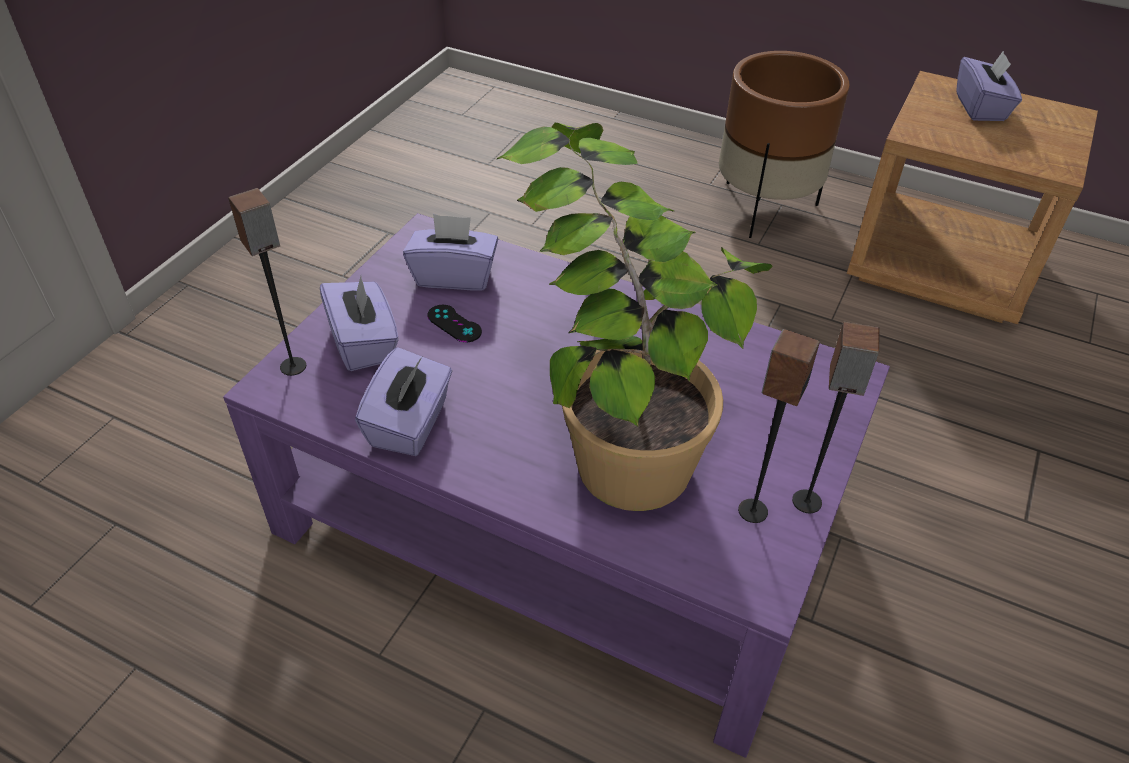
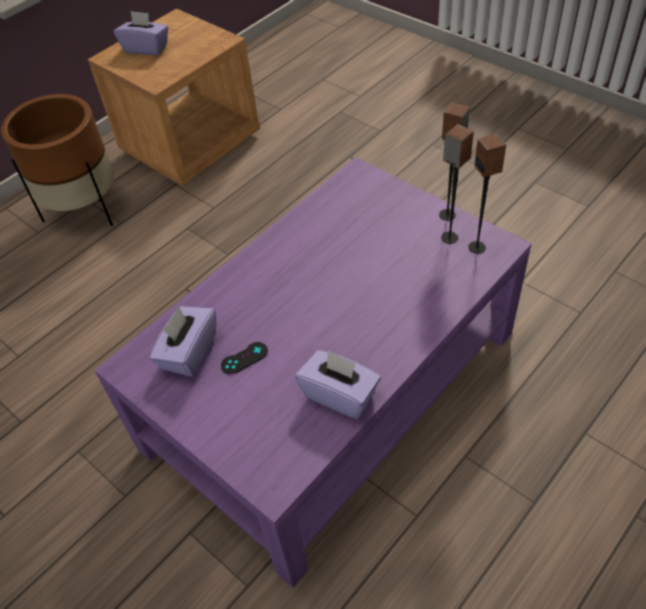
camera: 70 degrees left, 5 degrees up
(293, 367) = (256, 469): speaker -> speaker (477, 247)
(364, 343) = (245, 418): purple tissue box -> none
(615, 421) = (367, 284): potted plant -> none

